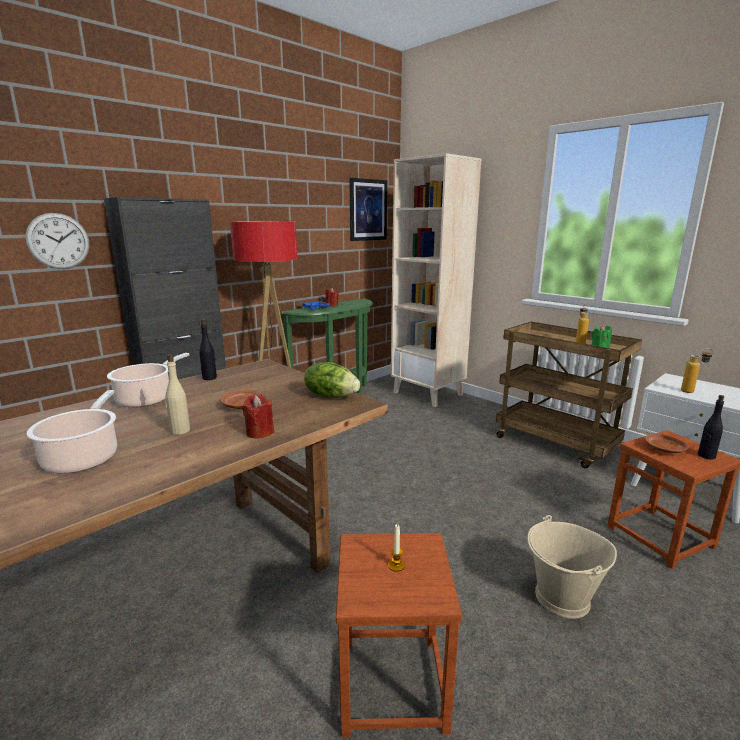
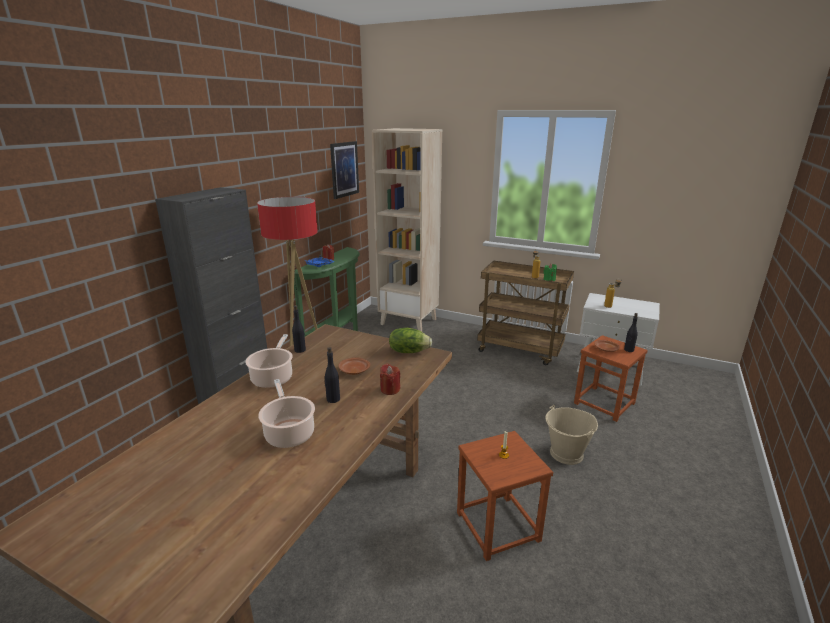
camera: 20 degrees left, 5 degrees up
(58, 241) = (122, 244): wall clock -> none
(180, 431) = (333, 399): beige bottle -> black bottle

